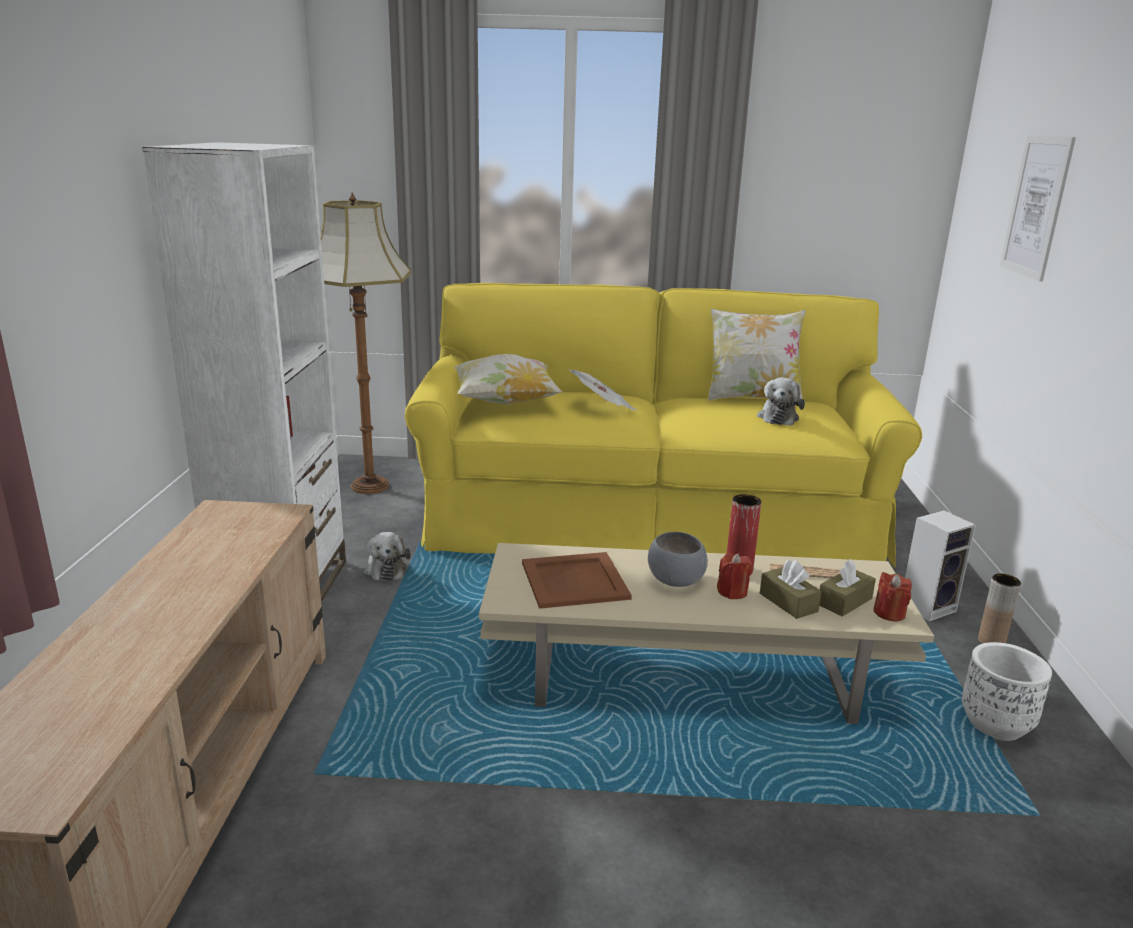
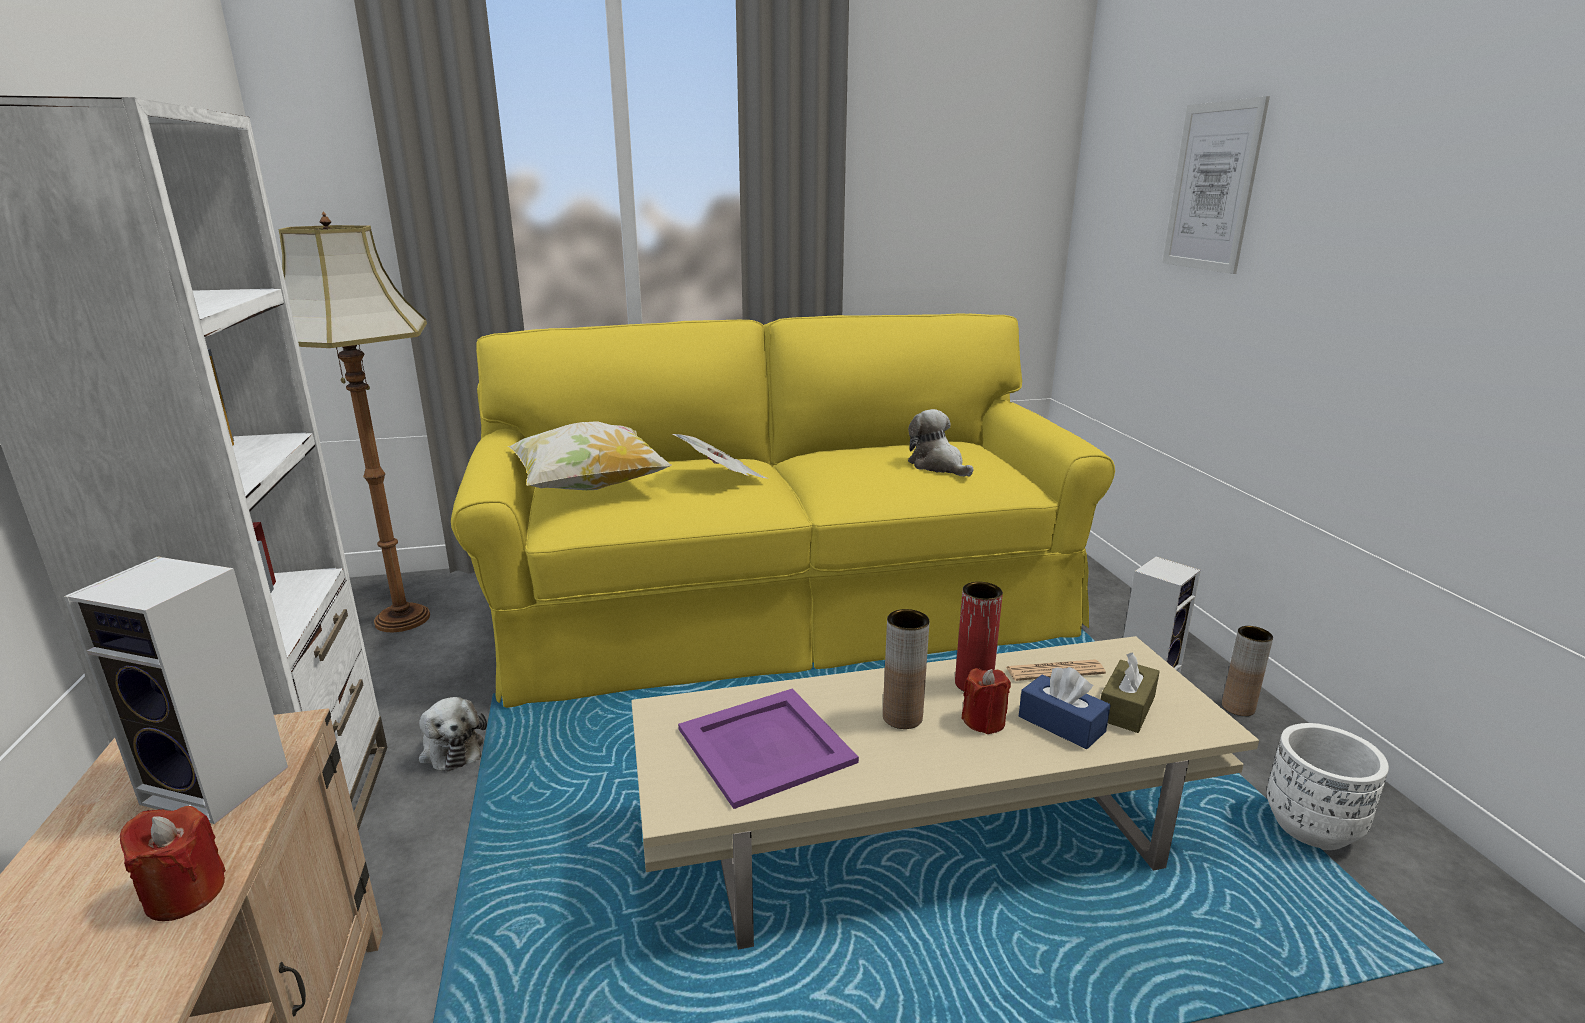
camera: 15 degrees left, 0 degrees up
(254, 530) = (221, 784): none -> speaker
(575, 581) = (767, 746): brown tray -> purple tray
(675, 580) = (902, 717): grey bowl -> brown vase
(752, 398) = (891, 445): pillow -> none
(778, 417) = (938, 466): plush toy -> plush toy turned 150 degrees clockwise
(788, 602) = (1061, 724): brown tissue box -> blue tissue box
(889, 613) = (1187, 715): red candle -> red candle (185, 894)

